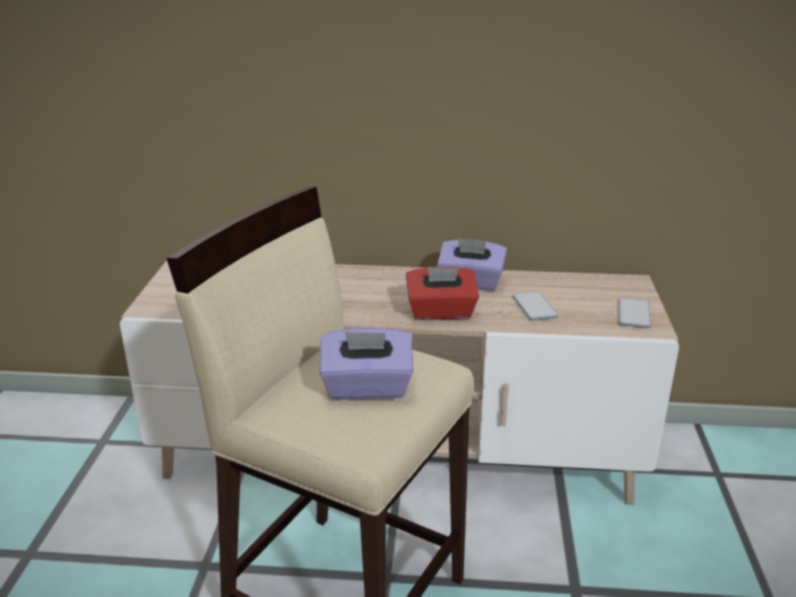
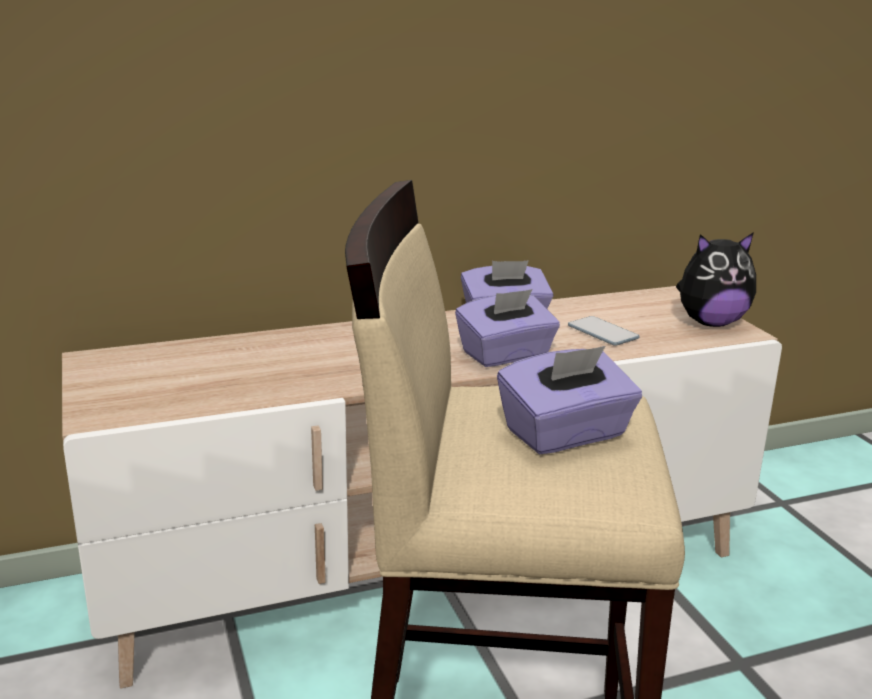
camera: 25 degrees left, 5 degrees down
(441, 312) = (506, 355): red tissue box -> purple tissue box
(634, 314) = (710, 323): phone -> plush toy

